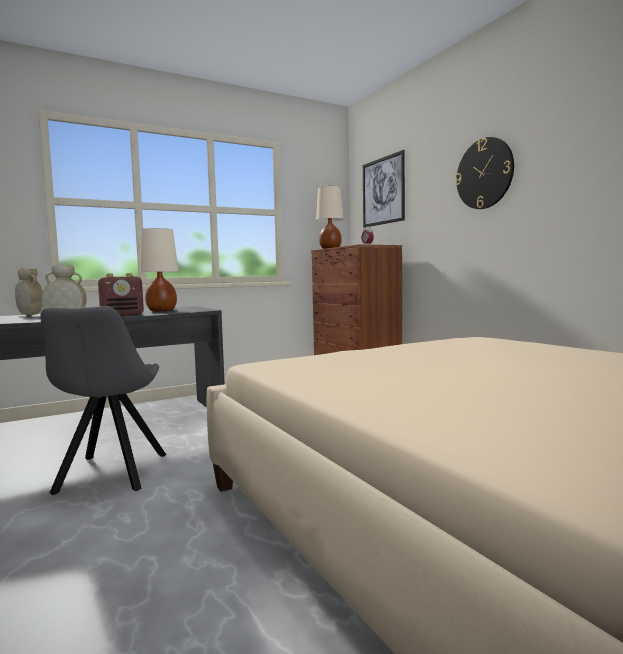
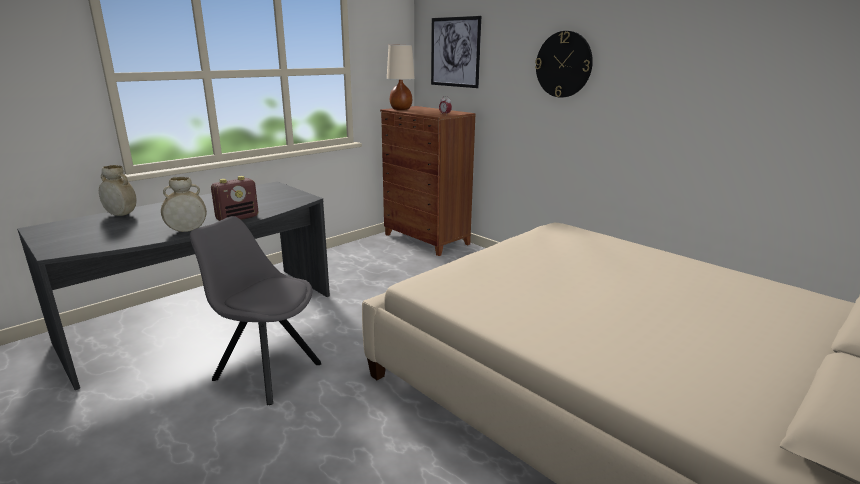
camera: 15 degrees left, 15 degrees up
(111, 473) = (266, 372): grey chair -> grey chair turned 135 degrees clockwise
(162, 311) = (262, 201): beige table lamp -> none

